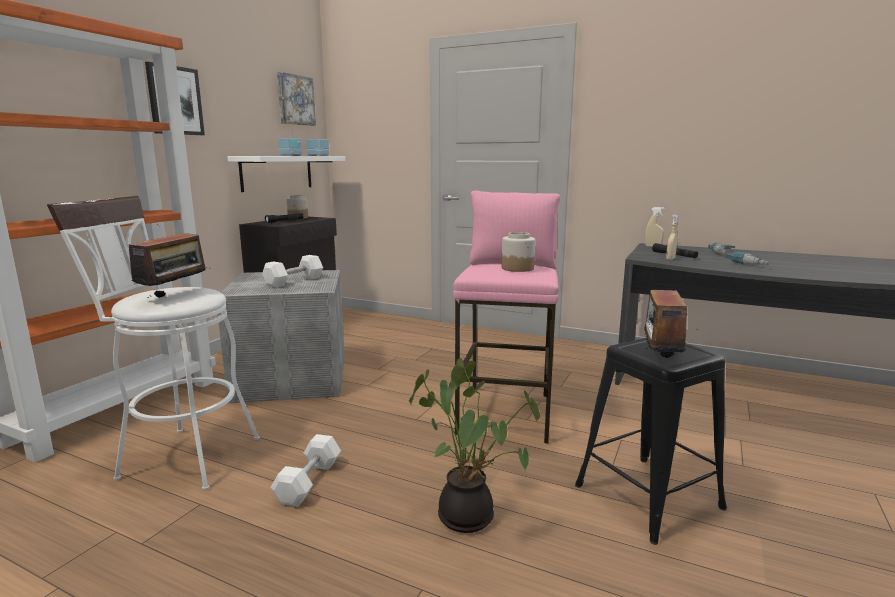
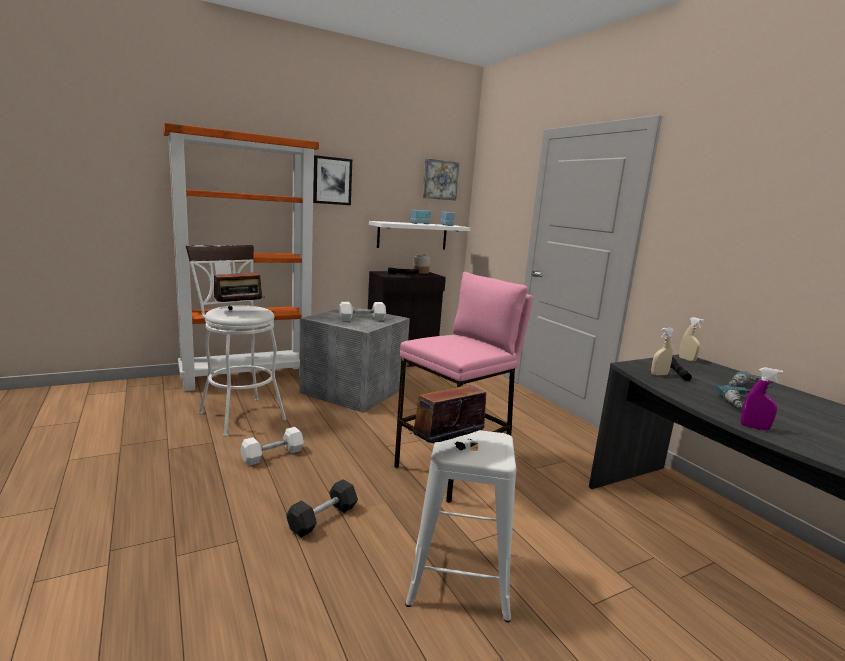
camera: 35 degrees right, 0 degrees up
(470, 515) = (323, 518): potted plant -> grey dumbbell
(517, 268) = (463, 344): jar -> none
(648, 497) = (459, 576): black stool -> white stool
(794, 274) = (754, 427): none -> purple spray bottle

